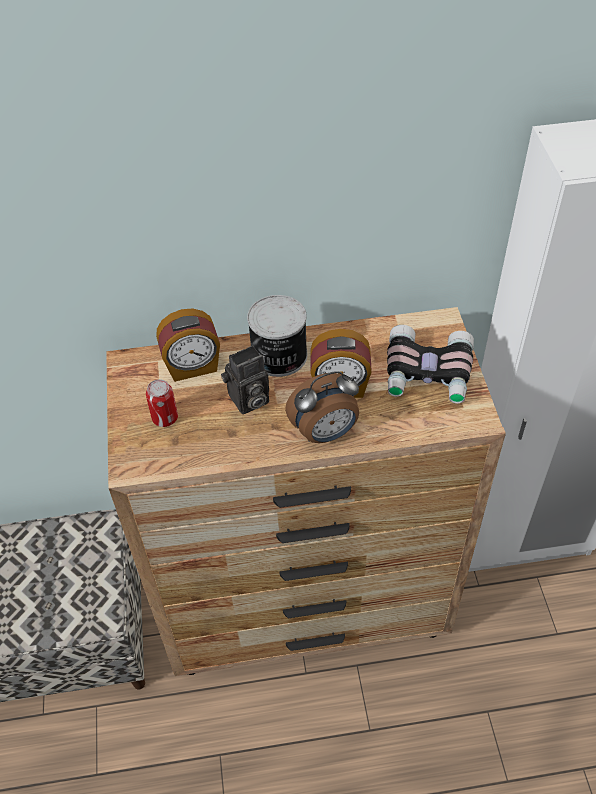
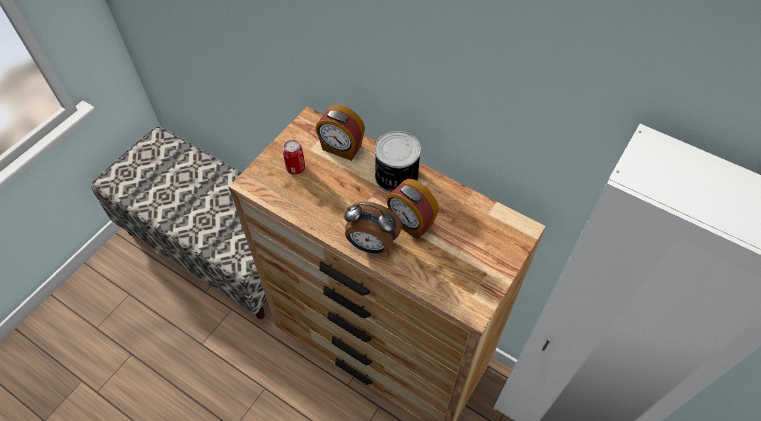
camera: 40 degrees right, 5 degrees up
(248, 401) = (349, 191): camera -> none
(427, 374) = (473, 256): binoculars -> none

